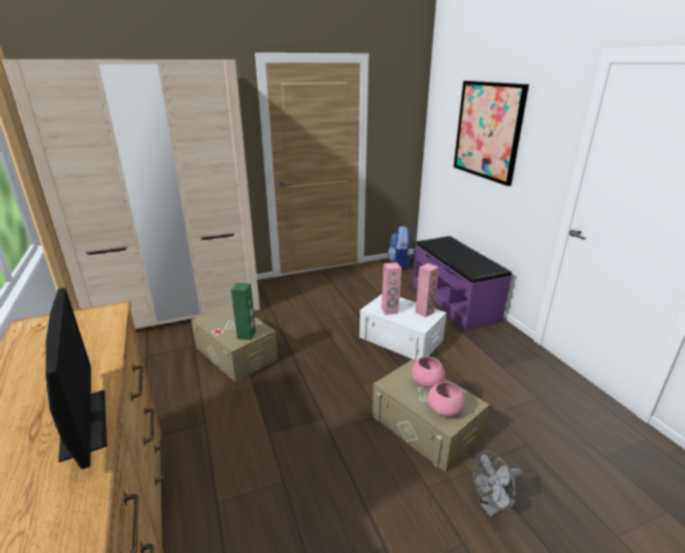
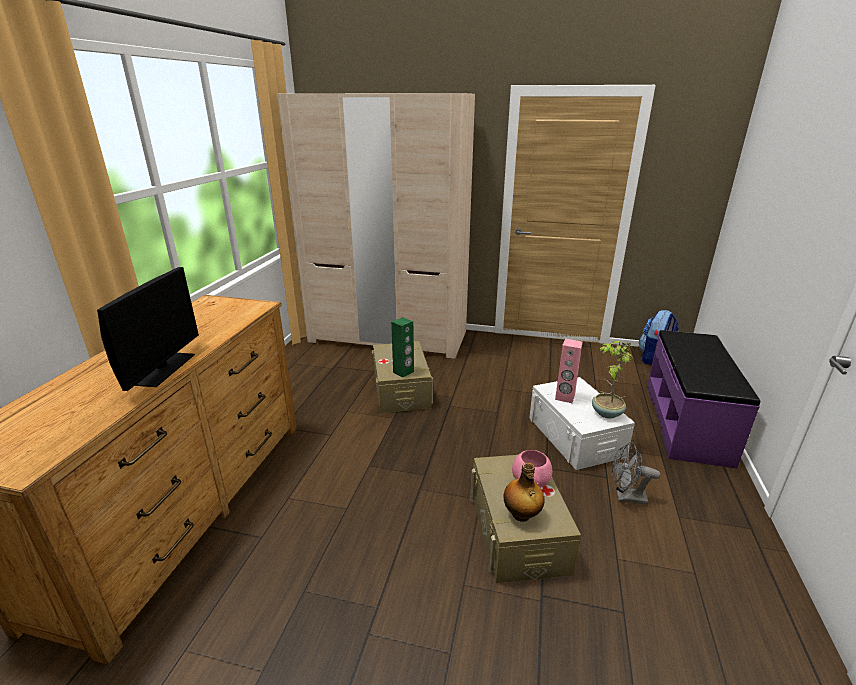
camera: 35 degrees right, 0 degrees up
(424, 312) = (606, 413): pink speaker -> potted plant
(445, 410) = (521, 515): pink bowl -> bottle
(488, 131) = (786, 195): picture -> none
(492, 506) = (514, 642): grey fan -> grey fan (626, 497)

